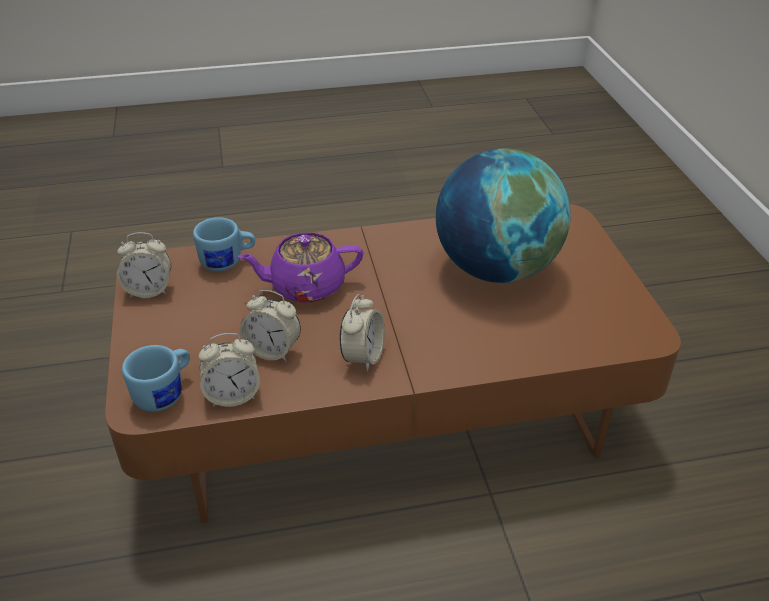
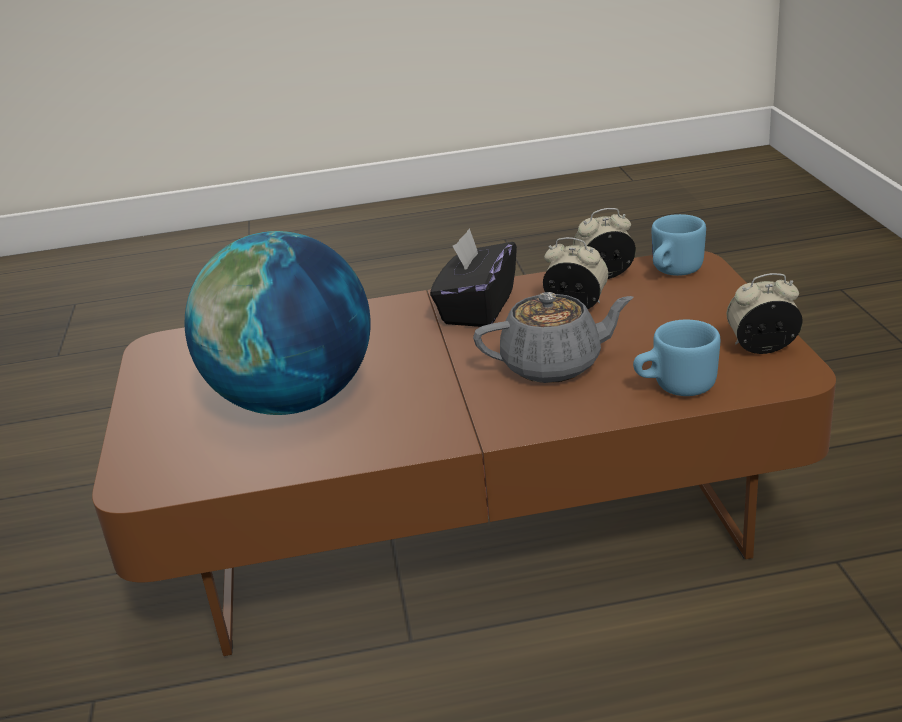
camera: 175 degrees left, 10 degrees down
(305, 286) = (554, 365): purple teapot -> grey teapot
(363, 356) = (477, 308): alarm clock -> black tissue box

